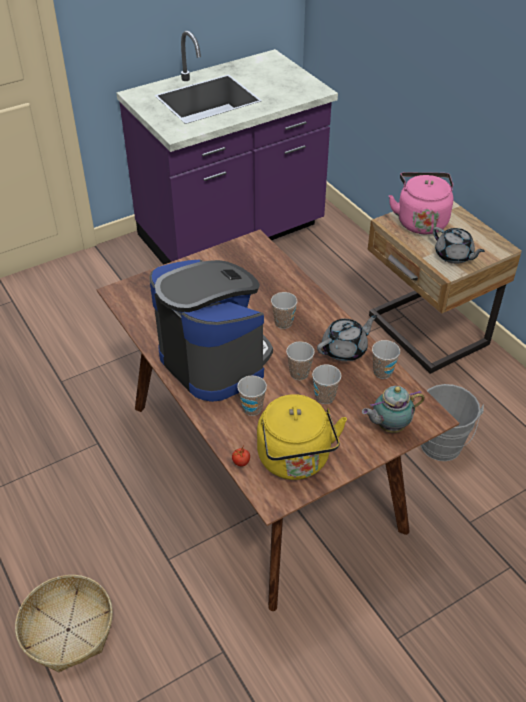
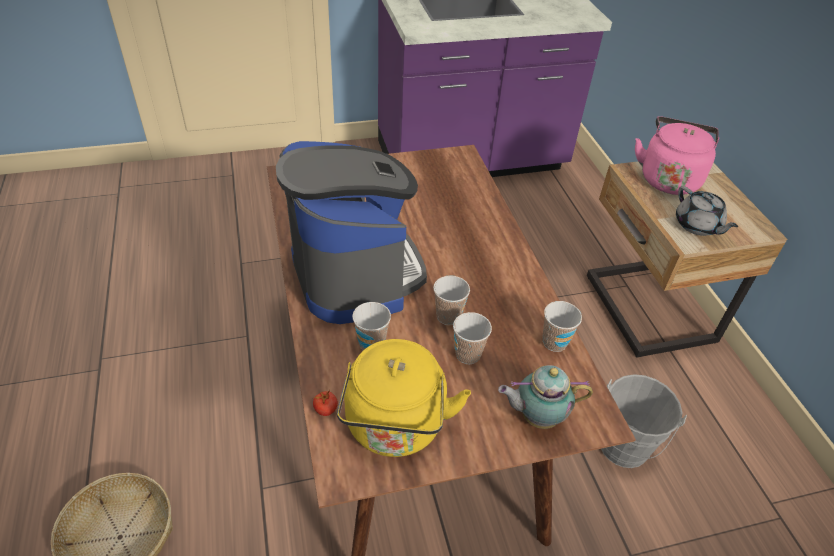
camera: 15 degrees right, 0 degrees up
(283, 323) = (455, 251): cup -> none
(345, 349) = (517, 302): grey teapot -> none

